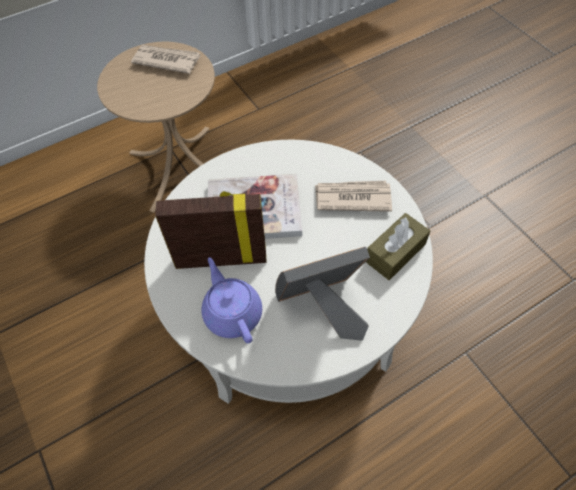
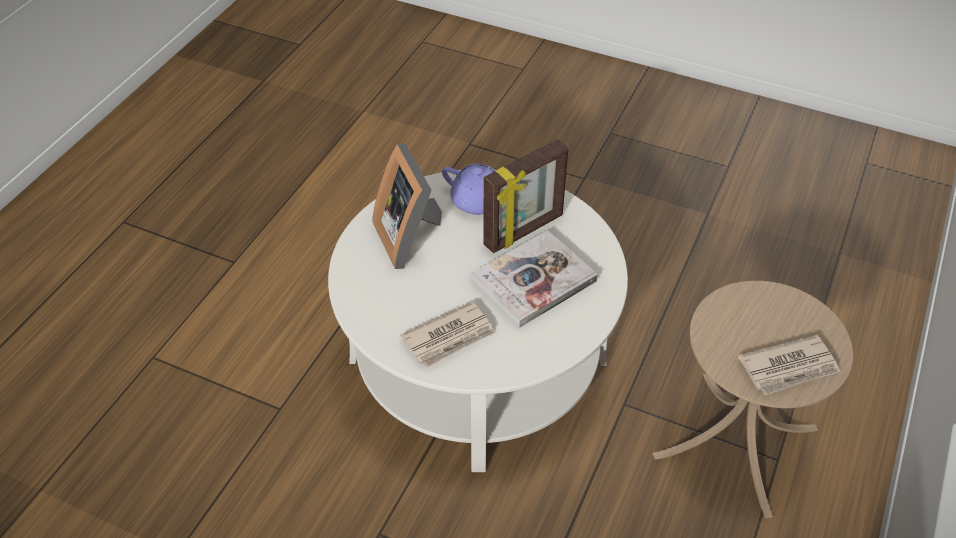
camera: 145 degrees right, 10 degrees down
(323, 308) = (410, 237): picture frame -> picture frame turned 120 degrees clockwise
(395, 253) = (375, 306): brown tissue box -> none

